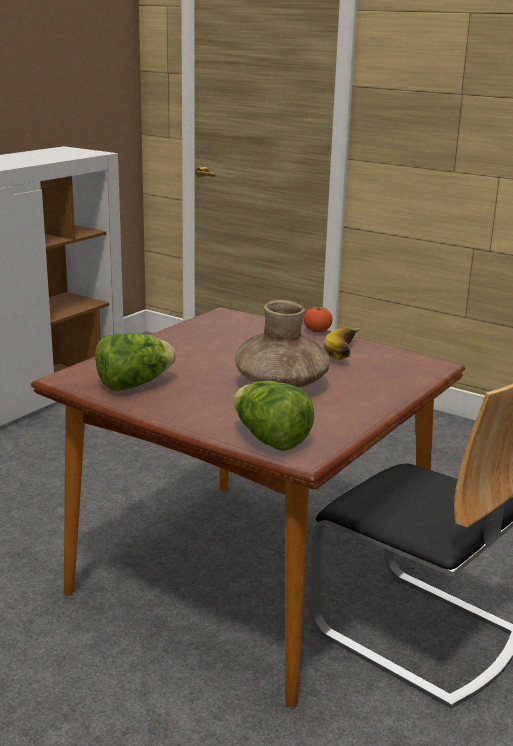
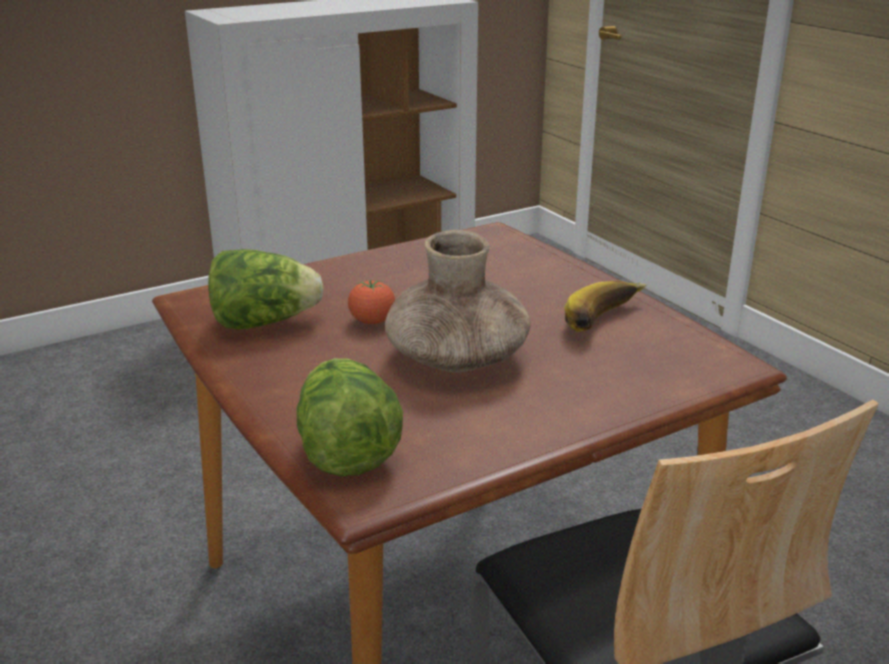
camera: 25 degrees right, 5 degrees up
(317, 331) = (596, 279): tomato -> tomato (372, 321)

